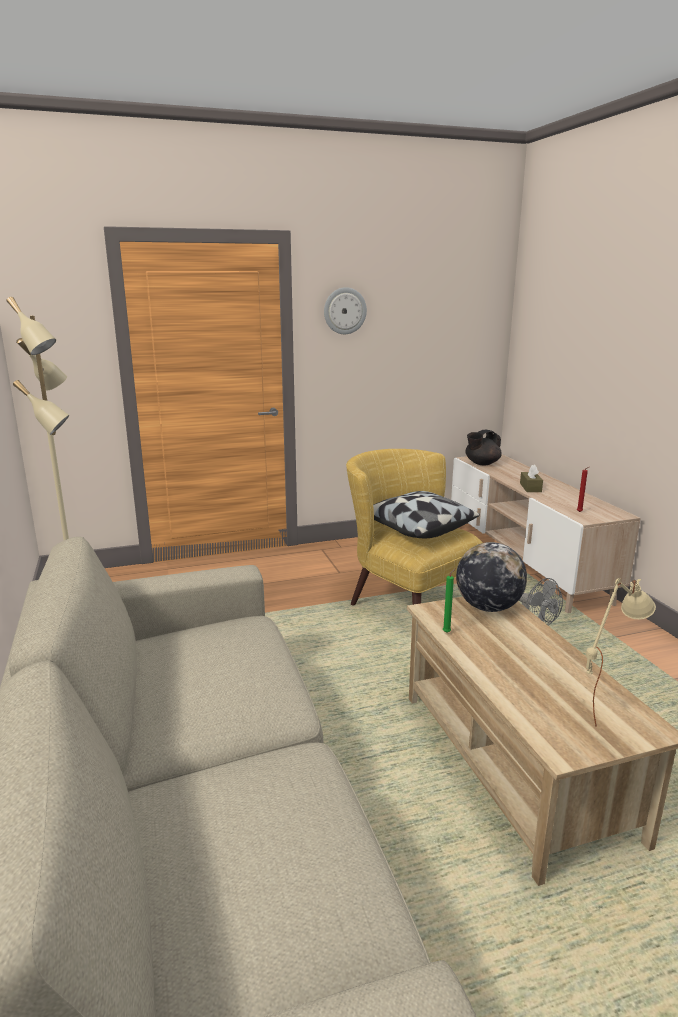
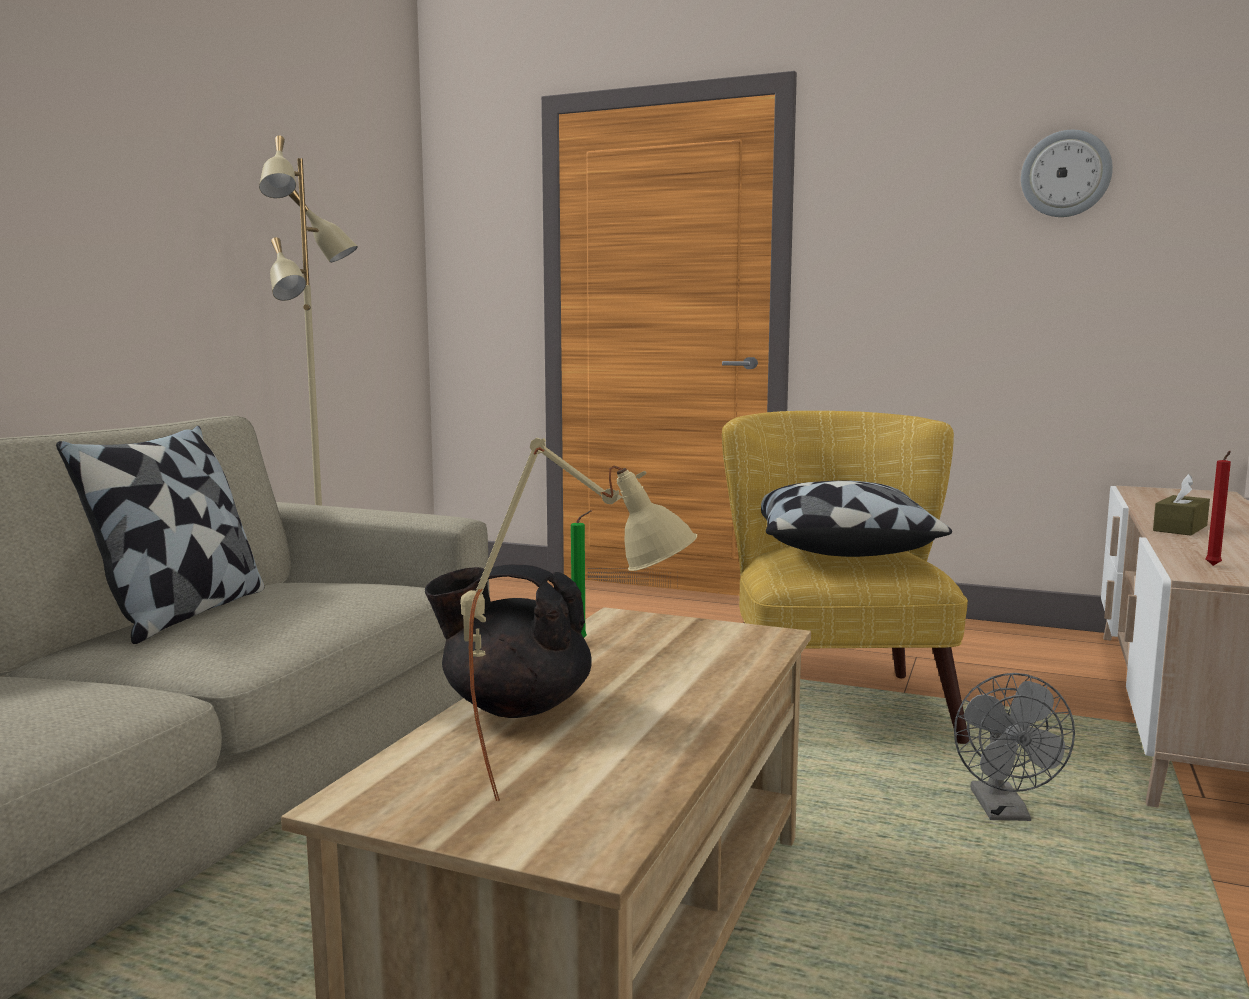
camera: 40 degrees right, 10 degrees down
(162, 694) = (182, 613): none -> pillow
(344, 311) = (885, 196): wall clock -> wall clock (1065, 174)
(481, 463) = (1151, 496): black teapot -> black teapot (514, 707)
(488, 607) = (722, 638): globe -> none

